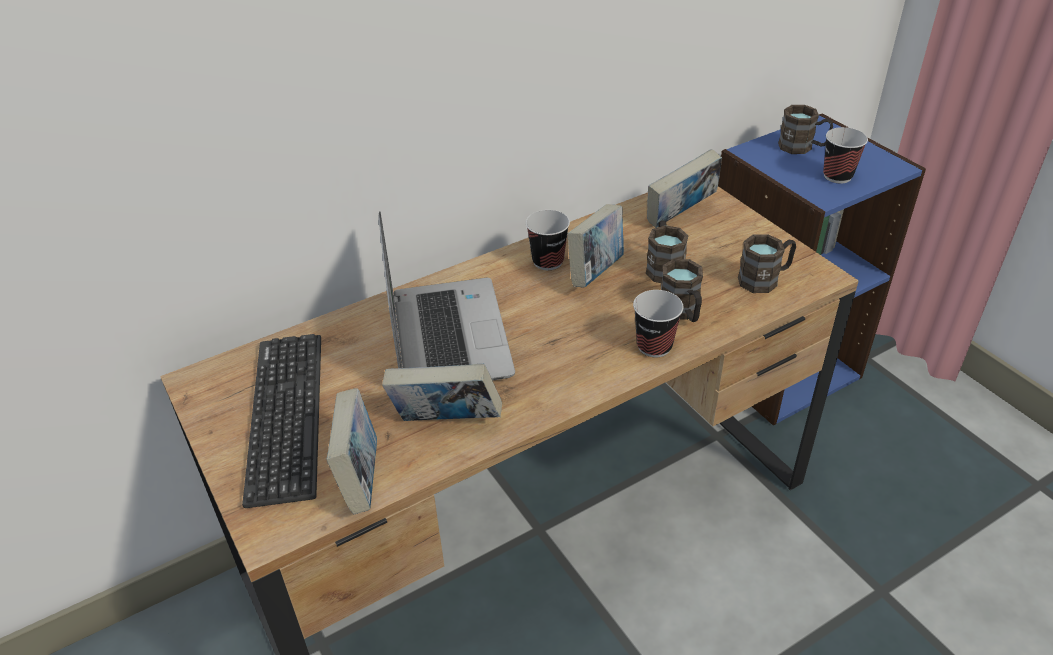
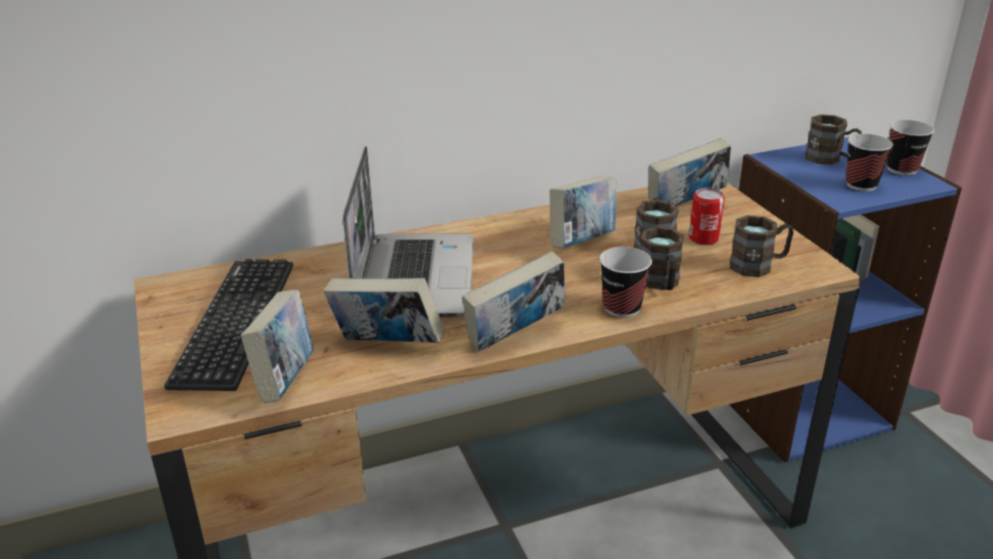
camera: 10 degrees right, 10 degrees down
(548, 261) = (537, 229): cup -> cup (902, 169)
(565, 395) = (515, 337): none -> book
(707, 253) = (703, 238): none -> can

